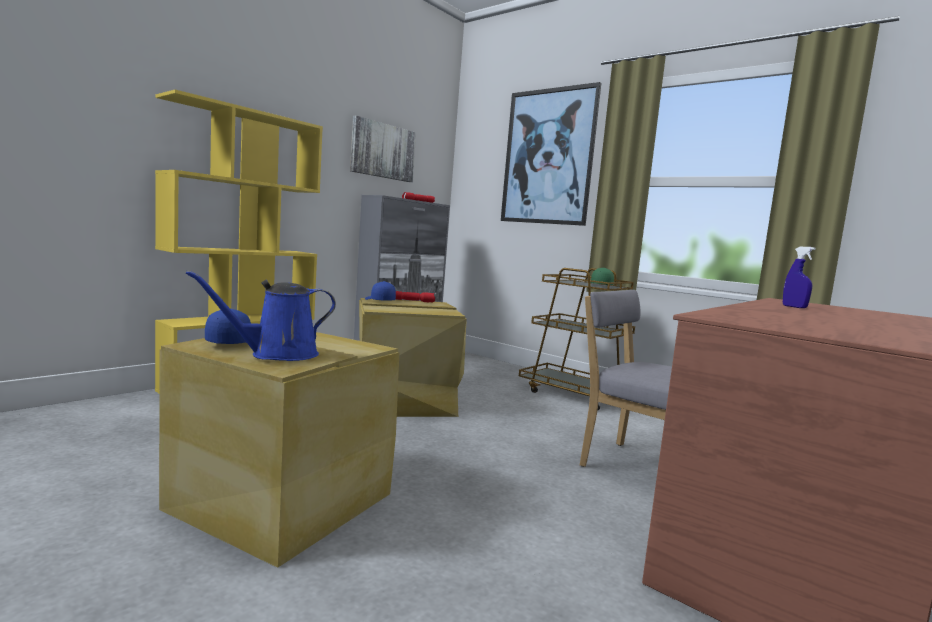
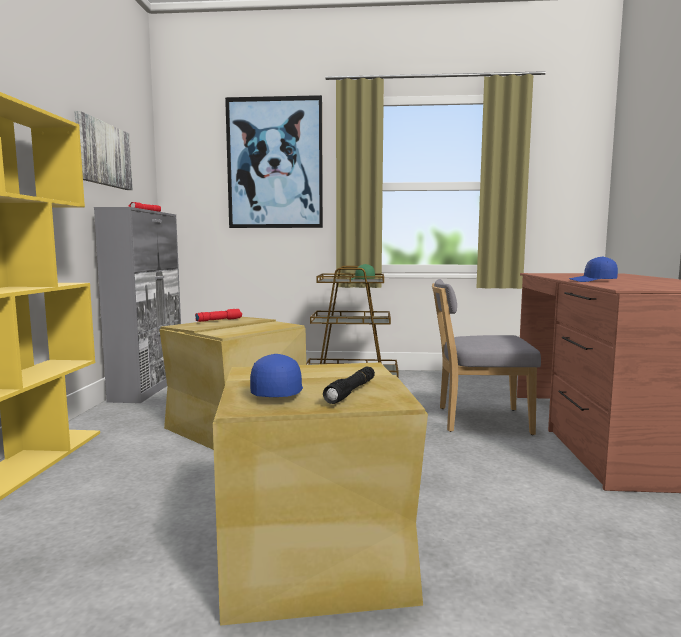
camera: 35 degrees left, 0 degrees up
(277, 354) = (351, 392): blue watering can -> black flashlight
(379, 300) = (197, 325): blue cap -> blue cap (593, 281)
(794, 307) = (573, 276): blue spray bottle -> none

